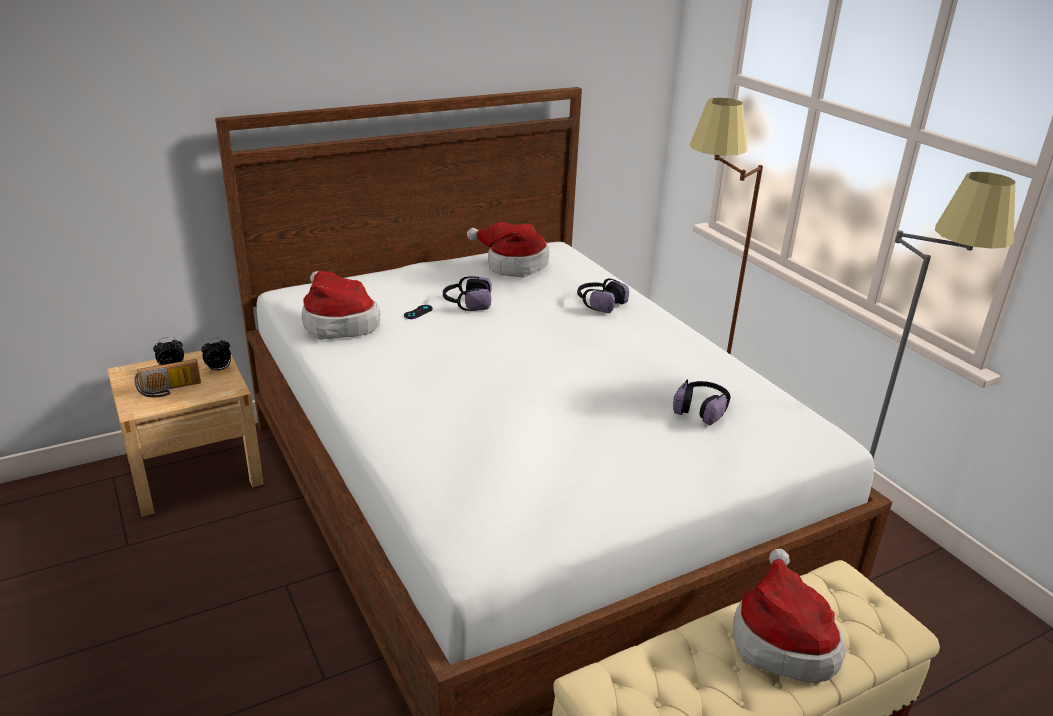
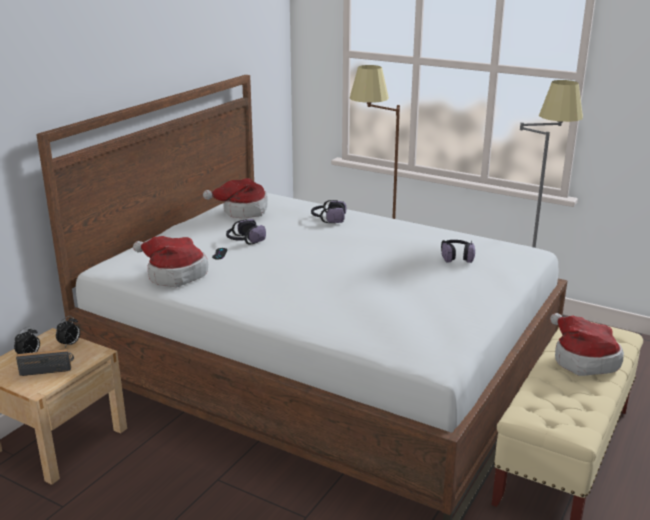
camera: 30 degrees left, 5 degrees down
(170, 390) = (48, 369): radio -> radio turned 135 degrees counterclockwise

